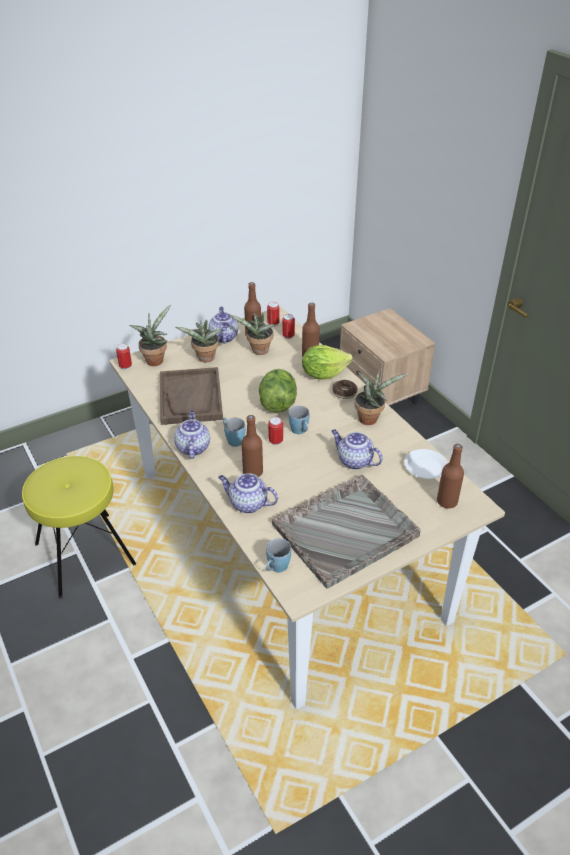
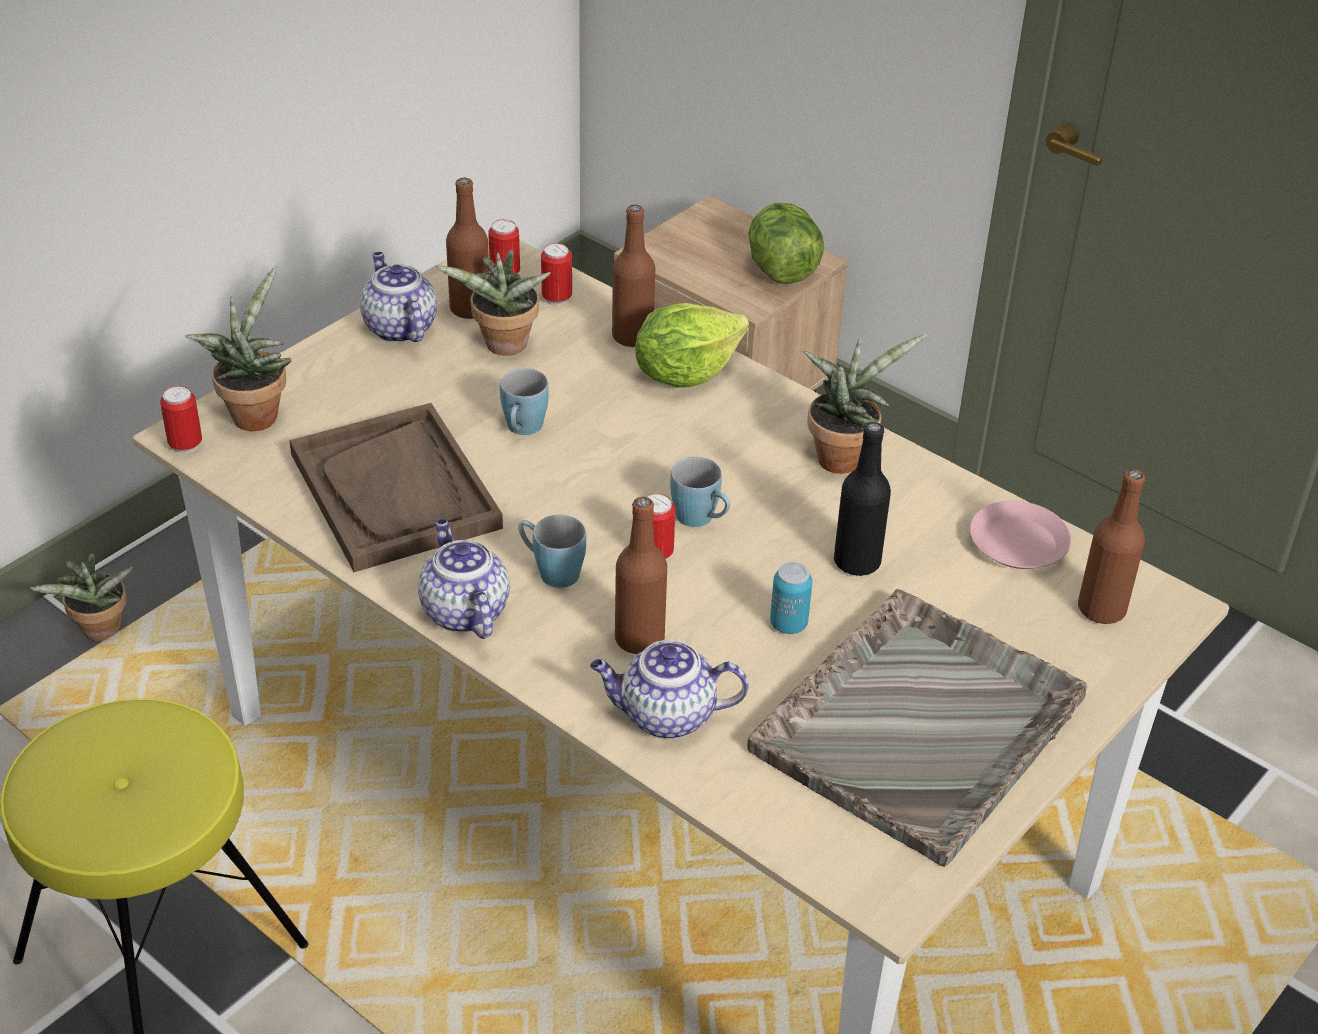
camera: 20 degrees left, 0 degrees up
(205, 359) = (381, 390): potted plant -> potted plant (100, 633)
(276, 568) = (809, 851): blue mug -> blue mug (523, 430)
(277, 403) = (614, 464): lettuce -> lettuce (781, 270)
(313, 479) = (788, 624): none -> can
(344, 393) = (755, 408): donut -> none
(354, 461) = (857, 562): teapot -> black bottle
(425, 467) = (1017, 543): white plate -> pink plate

